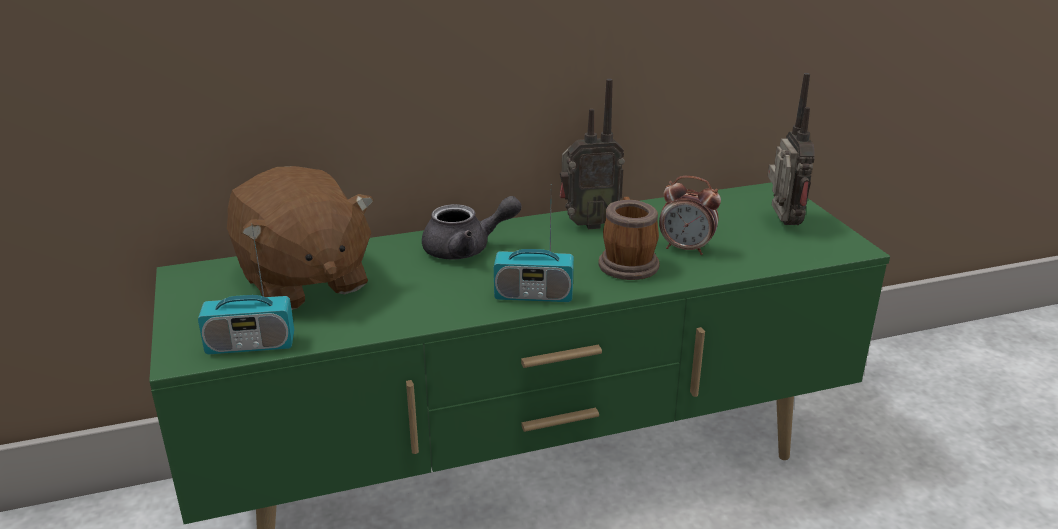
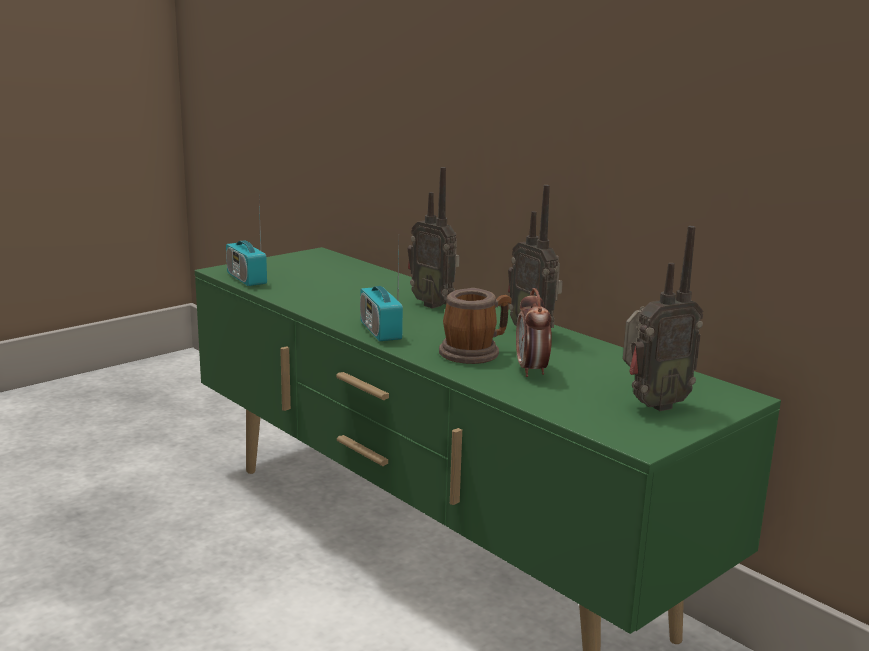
camera: 65 degrees right, 10 degrees down
(303, 282) = (335, 275): brown plush toy -> none
(466, 249) = (434, 304): grey teapot -> radio

